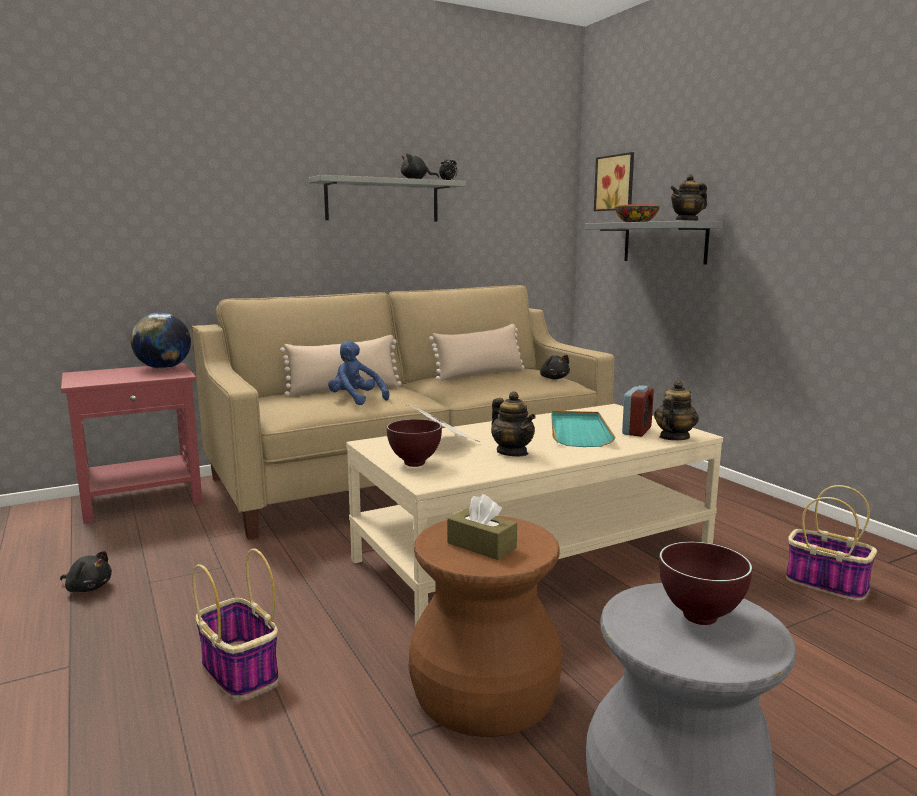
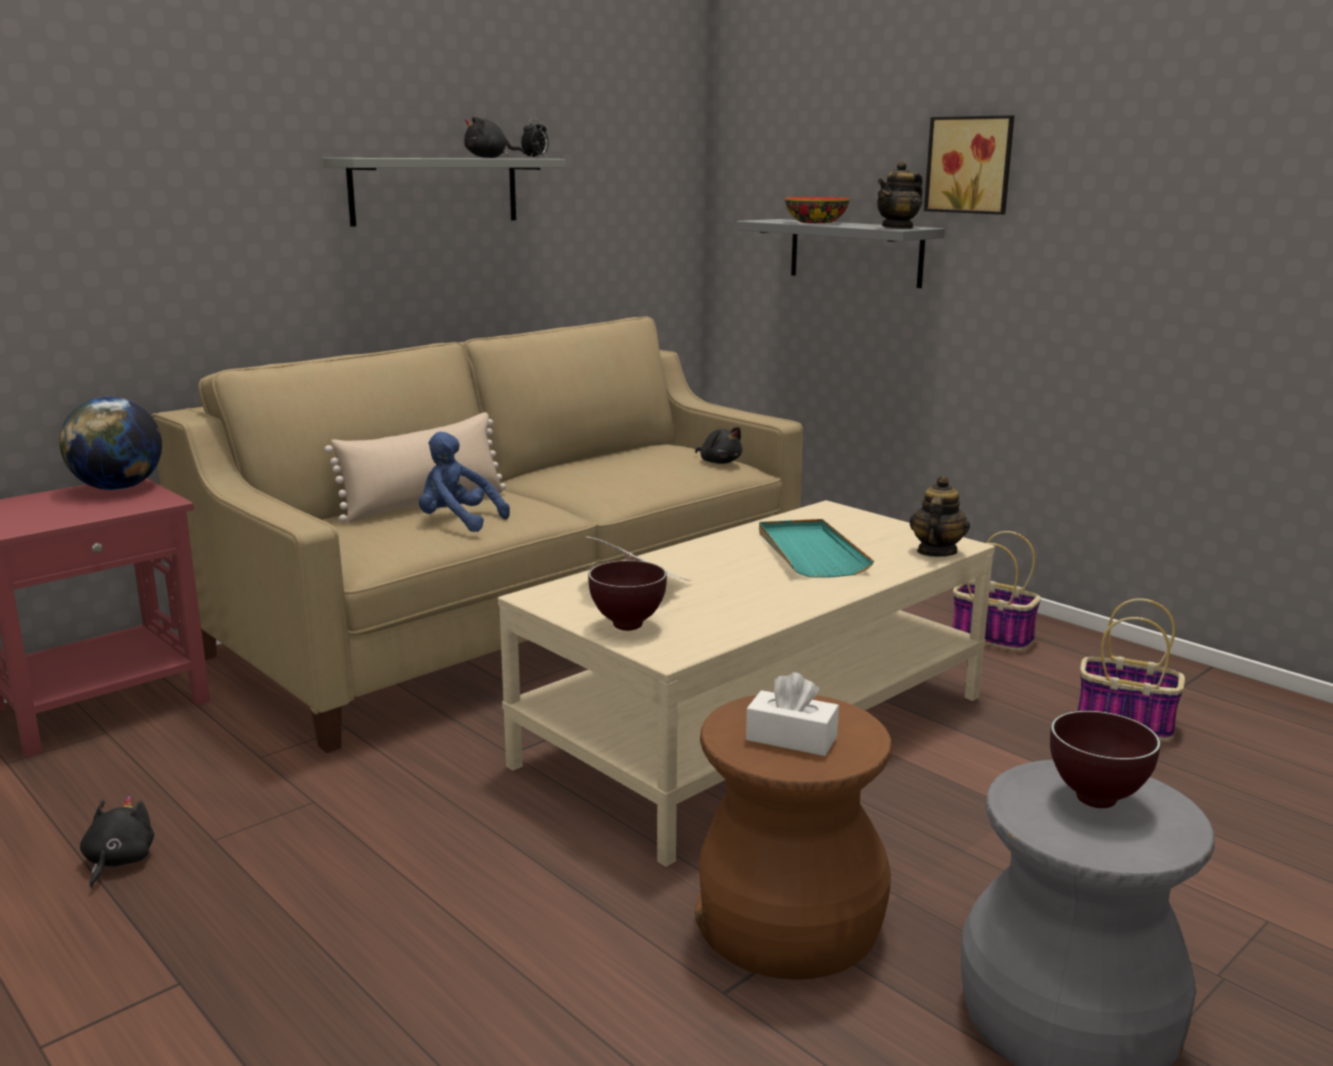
camera: 15 degrees left, 5 degrees up
(88, 587) = (118, 862): black plush toy -> black plush toy turned 90 degrees counterclockwise
(238, 670) = (441, 948): basket -> basket (990, 637)
(480, 374) = (609, 461): beige pillow -> none
(481, 545) = (791, 738): brown tissue box -> white tissue box
(512, 452) = (746, 594): teapot -> none
(616, 183) = (774, 157): picture -> picture (971, 165)
(636, 431) = (883, 545): alarm clock -> none

